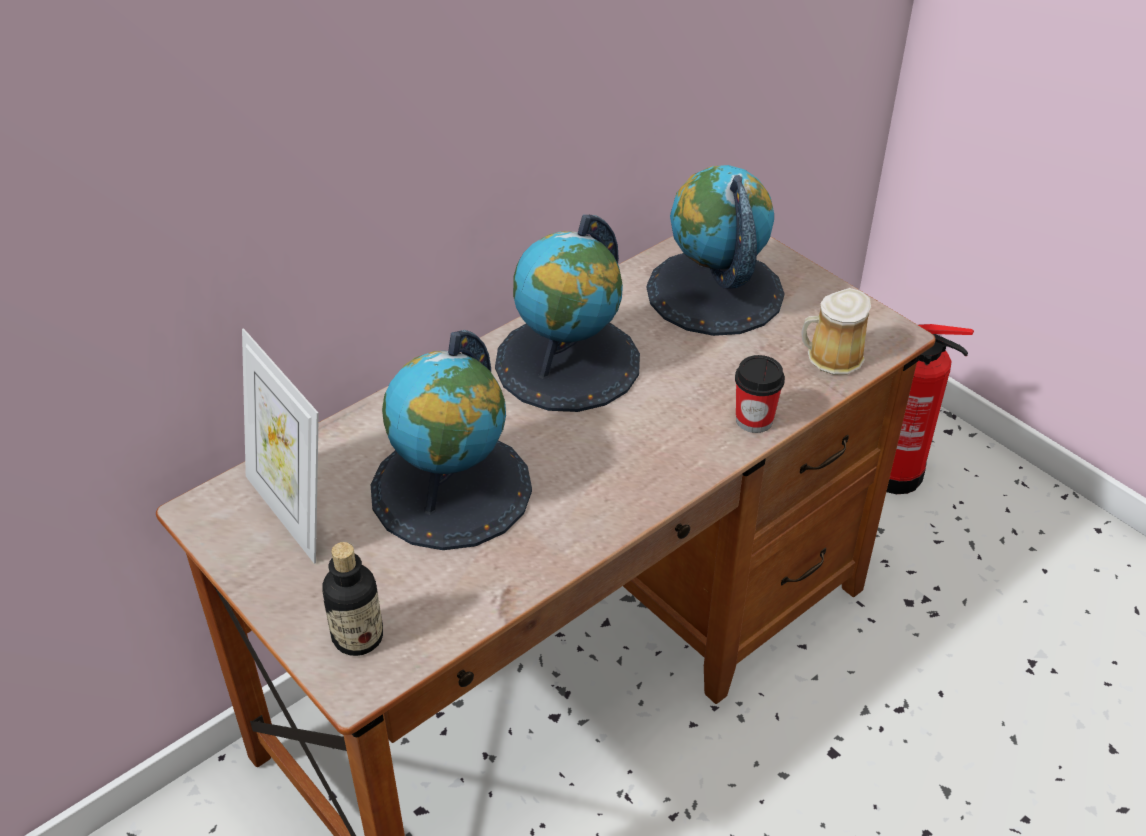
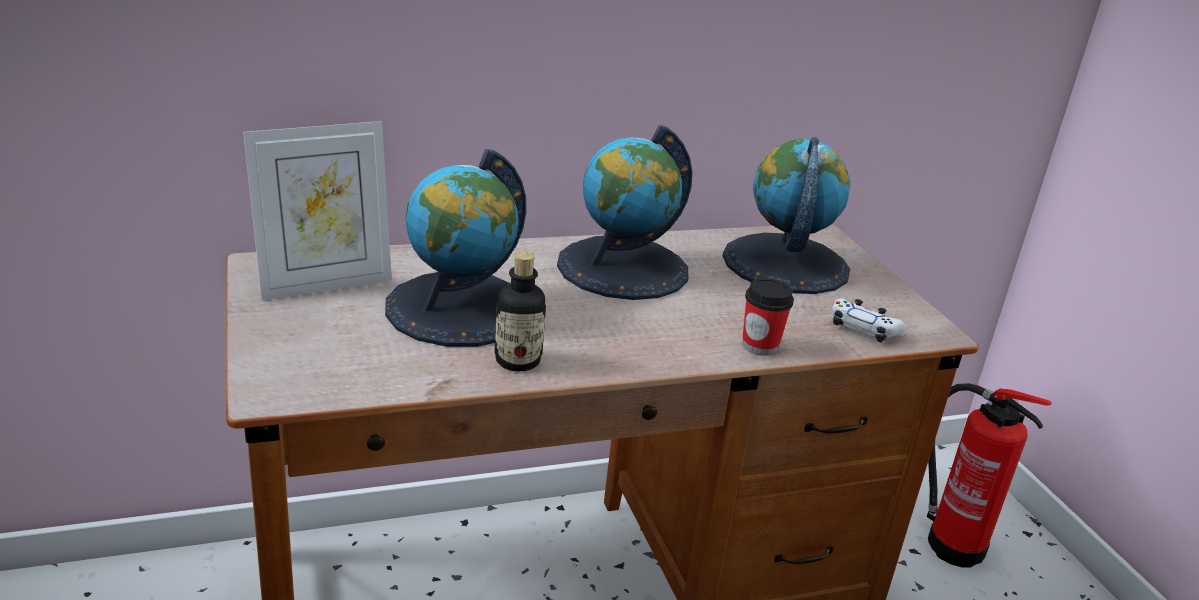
camera: 20 degrees right, 15 degrees down
(293, 511) = (324, 284): picture frame -> picture frame turned 105 degrees counterclockwise
(358, 637) = (298, 368): bottle -> bottle (517, 361)
(831, 357) = (864, 329): mug -> white game controller

